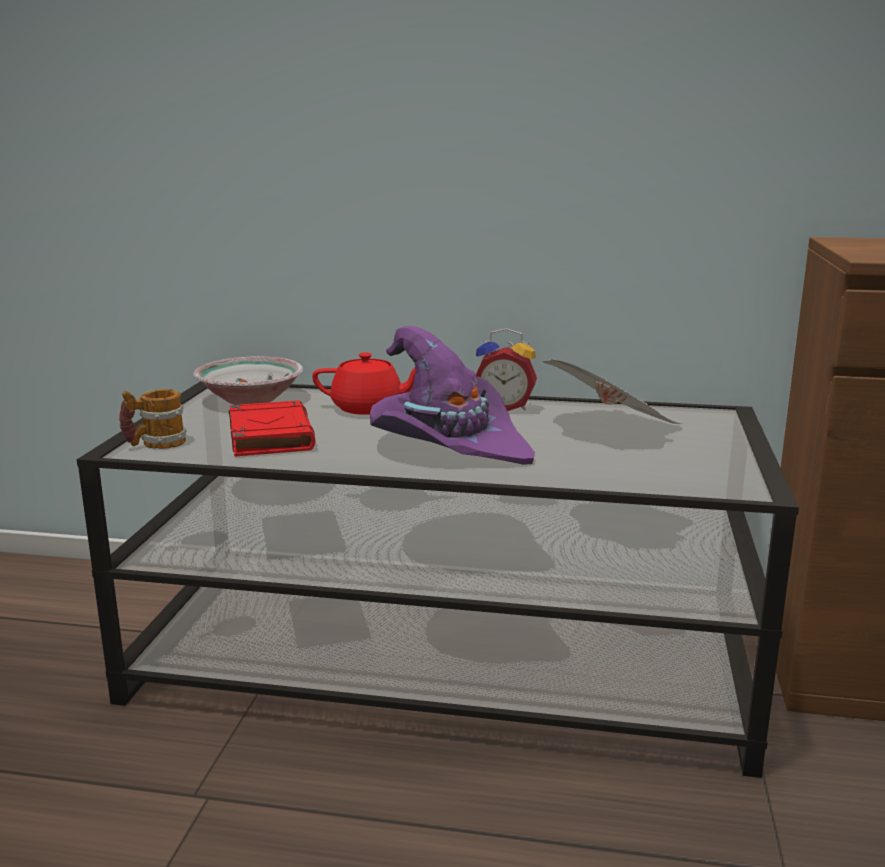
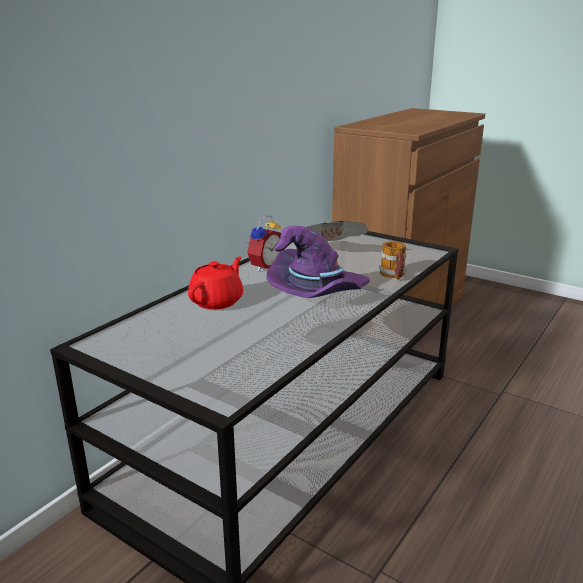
camera: 65 degrees left, 5 degrees up
(155, 444) = (215, 388): mug -> mug (394, 275)
(249, 399) = (139, 337): bowl -> none
(270, 436) = (244, 341): red book -> none

